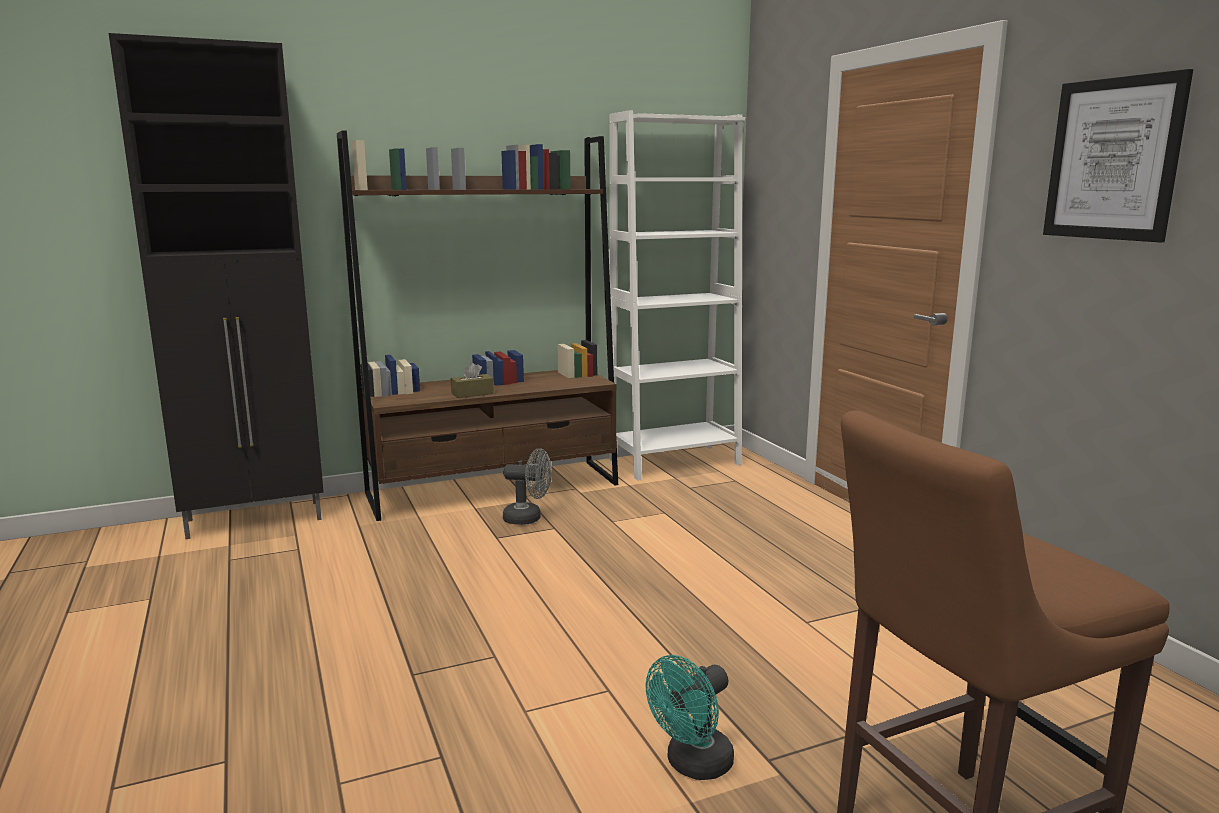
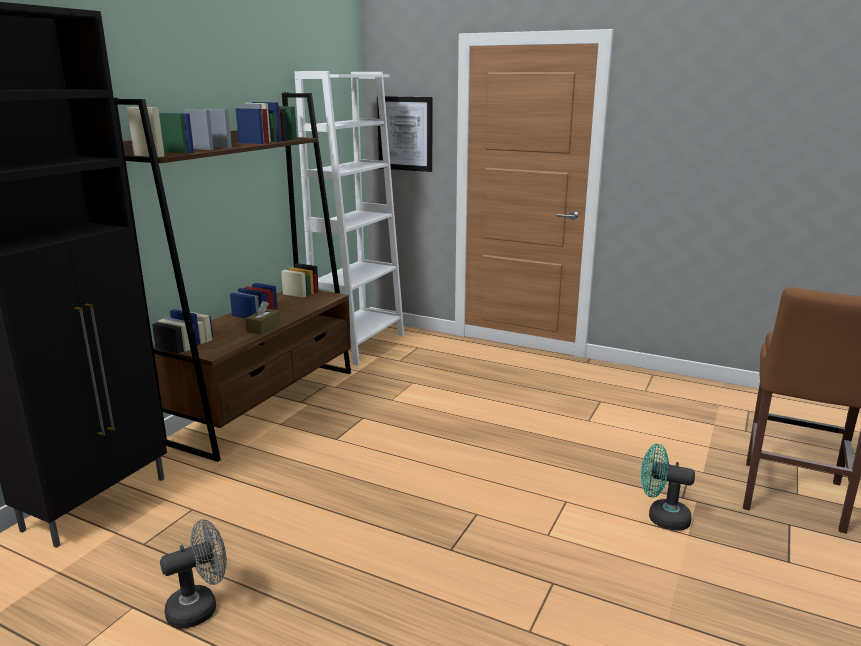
camera: 40 degrees left, 5 degrees up
(528, 518) = (333, 417): grey fan -> grey fan (200, 607)
(692, 765) = (661, 517): turquoise fan -> turquoise fan turned 105 degrees clockwise
(1113, 159) = (693, 119): picture -> picture (405, 133)

